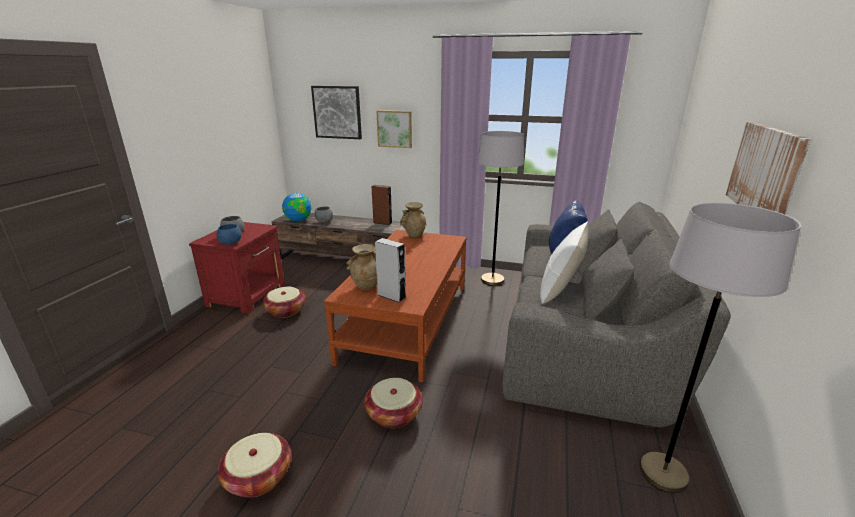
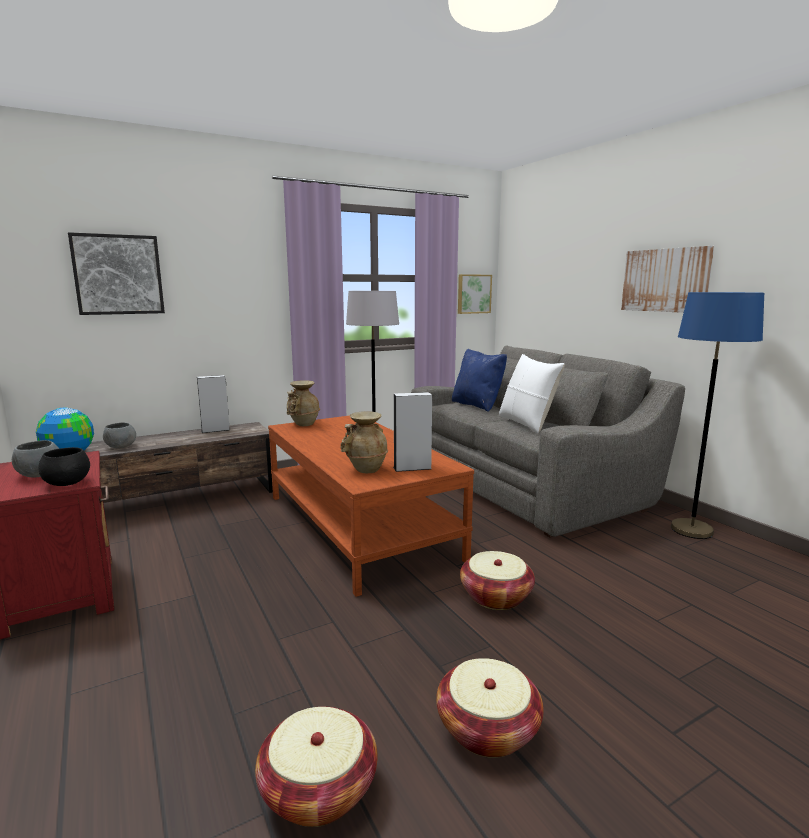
camera: 45 degrees left, 10 degrees down
(230, 243) = (67, 483): blue bowl -> black bowl
(286, 311) = (176, 581): basket -> basket (318, 788)
(382, 222) = (215, 430): brown speaker -> grey speaker
(395, 129) = (217, 296): picture -> picture (473, 294)
(663, 473) = (691, 530): grey floor lamp -> blue floor lamp

